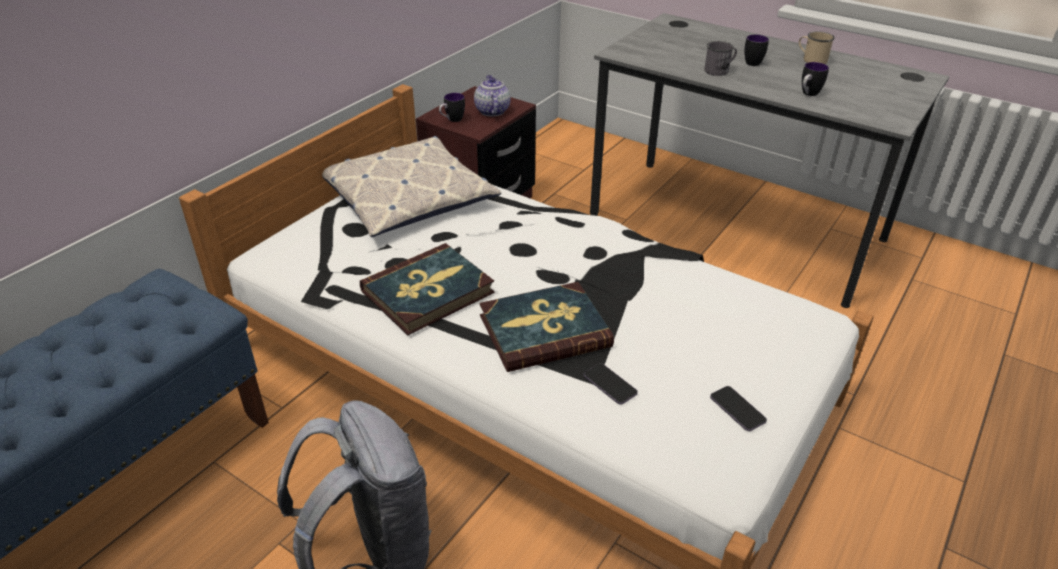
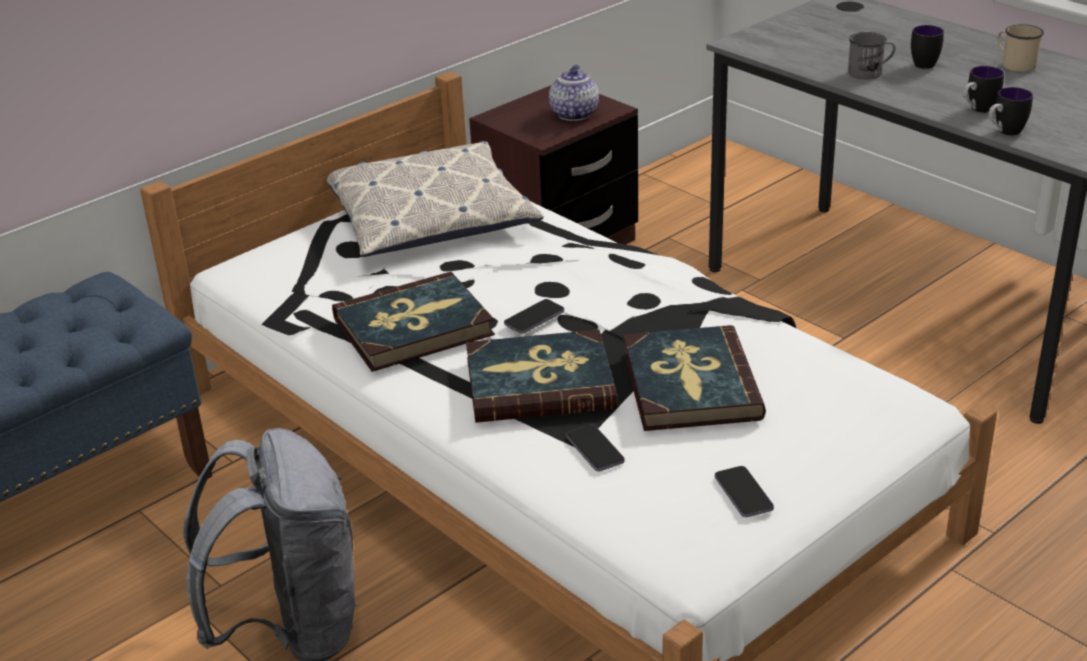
camera: 15 degrees right, 5 degrees down
(452, 120) = (515, 123): mug -> mug (1004, 132)
(520, 275) = (534, 318): none -> phone
(658, 319) = (689, 384): none -> book

